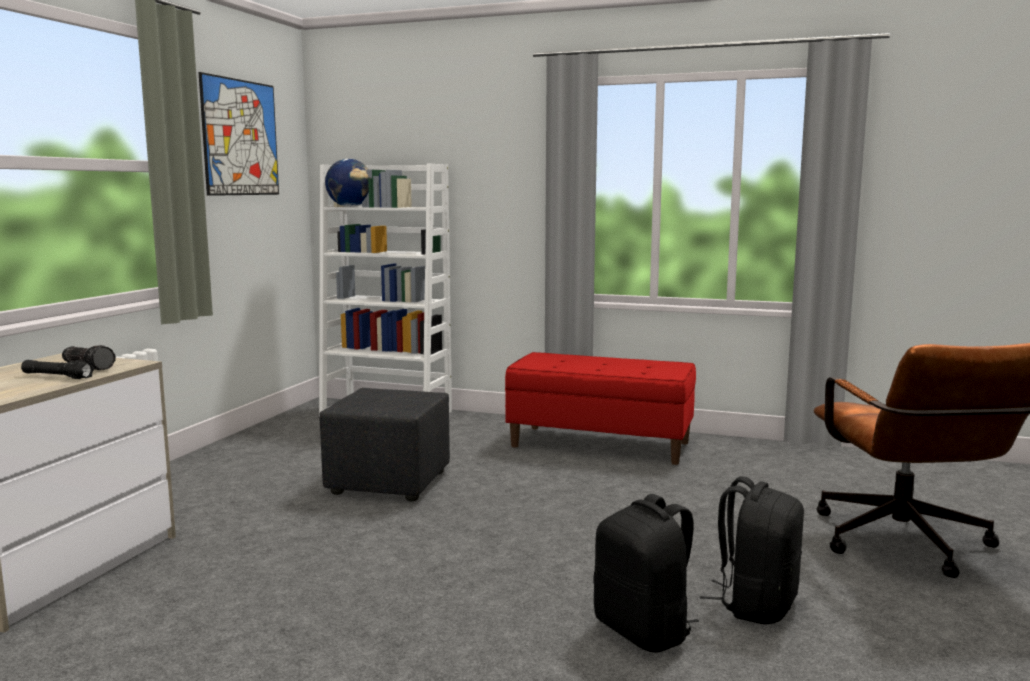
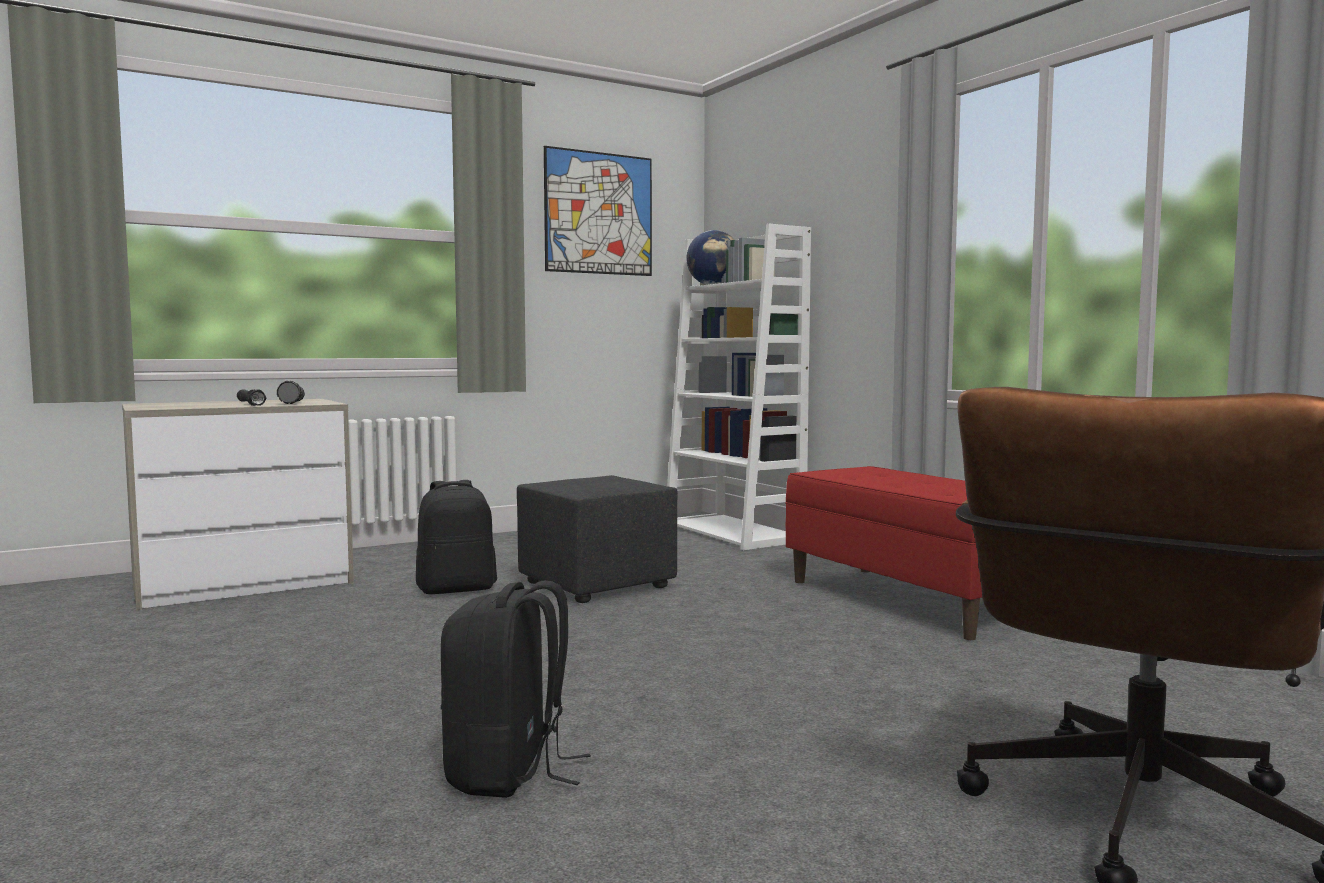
camera: 40 degrees right, 5 degrees down
(755, 604) = (698, 801): black backpack -> black backpack (457, 589)

